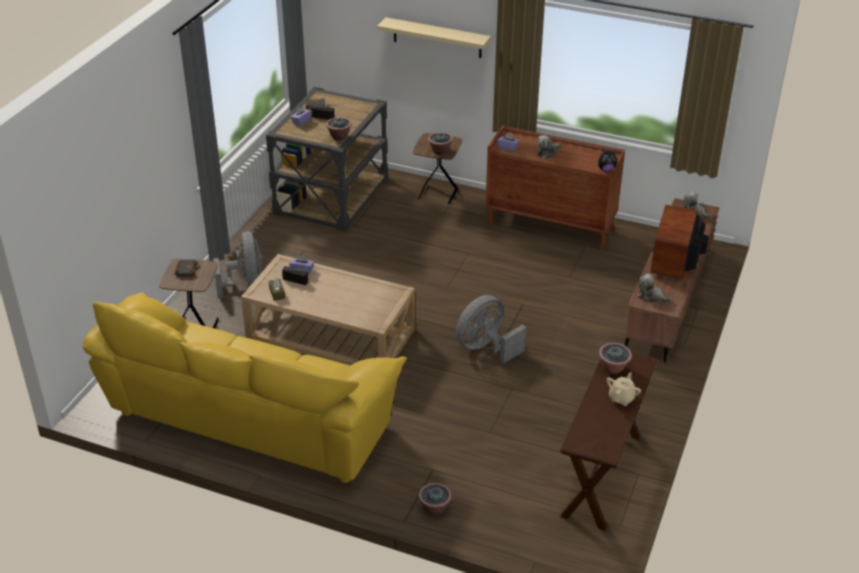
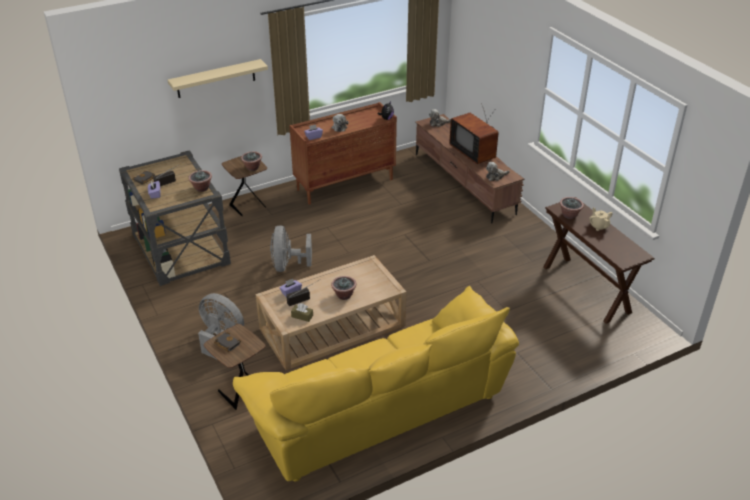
camera: 50 degrees left, 0 degrees up
(434, 508) = (552, 370): potted plant -> potted plant (344, 295)
(486, 347) = (427, 270): grey fan -> grey fan (288, 265)

